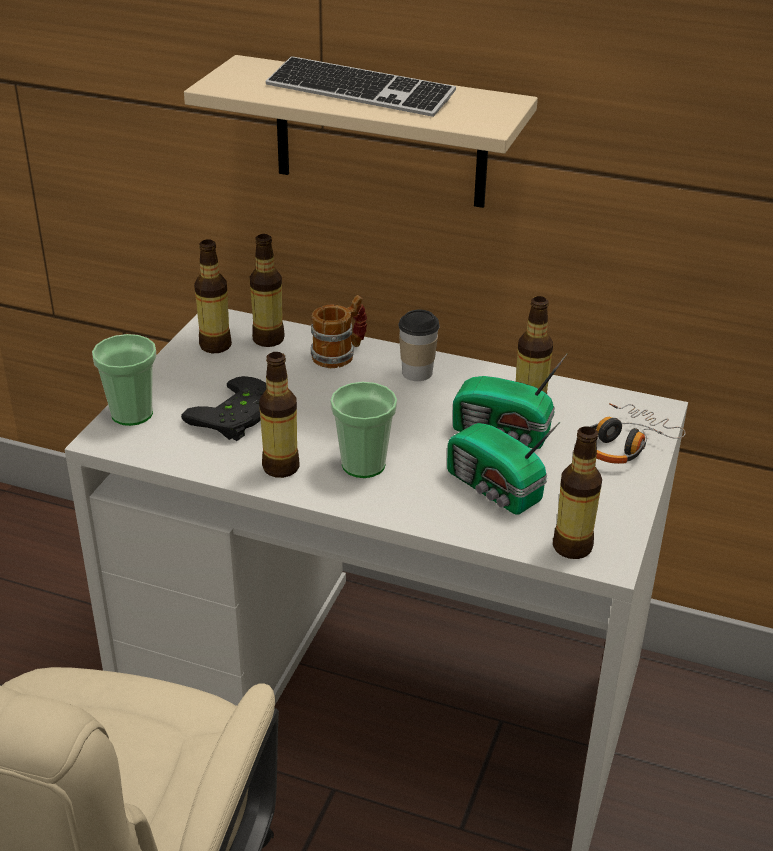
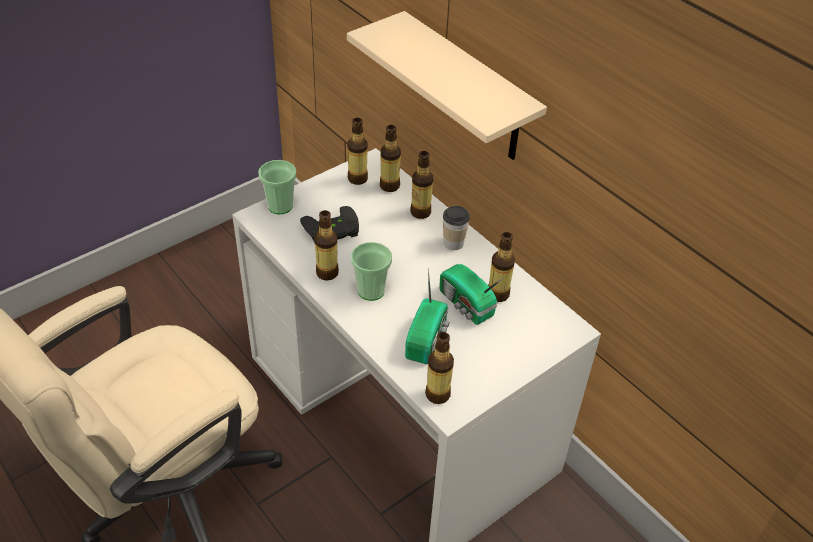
camera: 30 degrees right, 10 degrees up
(340, 354) = (420, 212): mug -> bottle
(359, 92) = (442, 66): keyboard -> none
(494, 489) = (428, 338): radio -> radio turned 150 degrees counterclockwise
(624, 444) = (531, 344): headphones -> none

